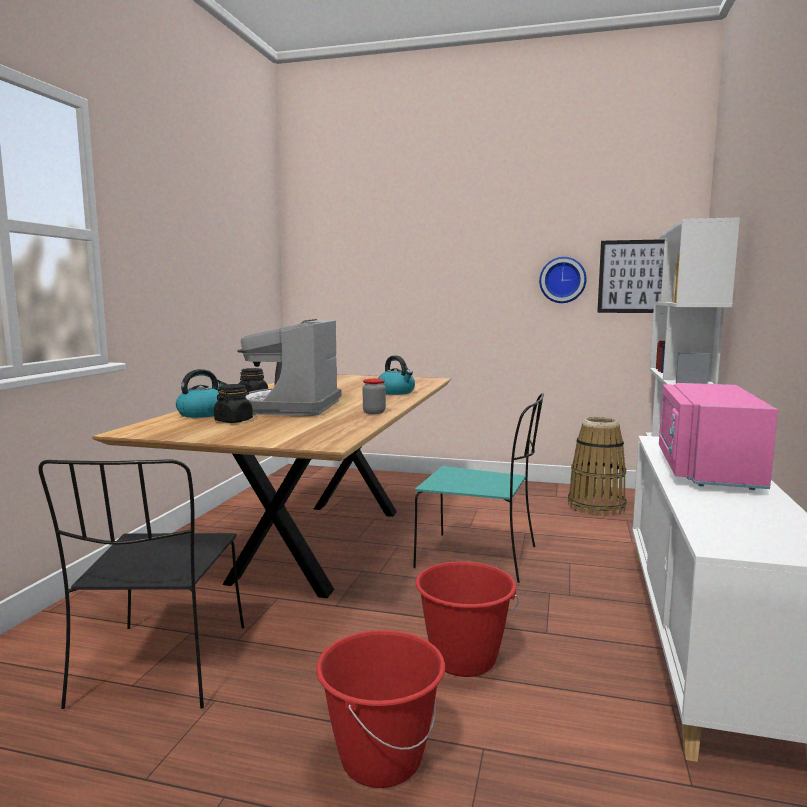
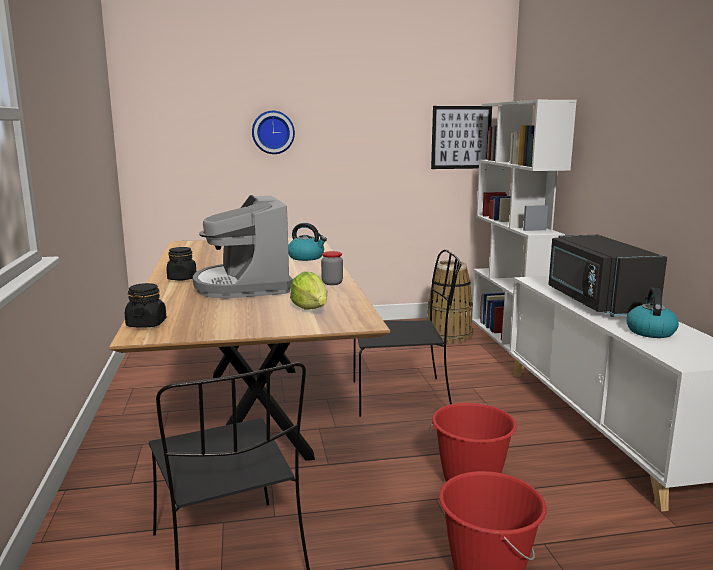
camera: 25 degrees left, 5 degrees up
(202, 414) = (171, 304): kettle -> kettle (650, 331)
(234, 421) = (221, 308): black jar -> black jar (146, 324)
(308, 429) = (311, 308): none -> lettuce
(480, 558) = (403, 396): turquoise chair -> black chair
(562, 280) = (402, 140): wall clock -> wall clock (273, 132)
(704, 469) = (596, 302): pink microwave -> black microwave

